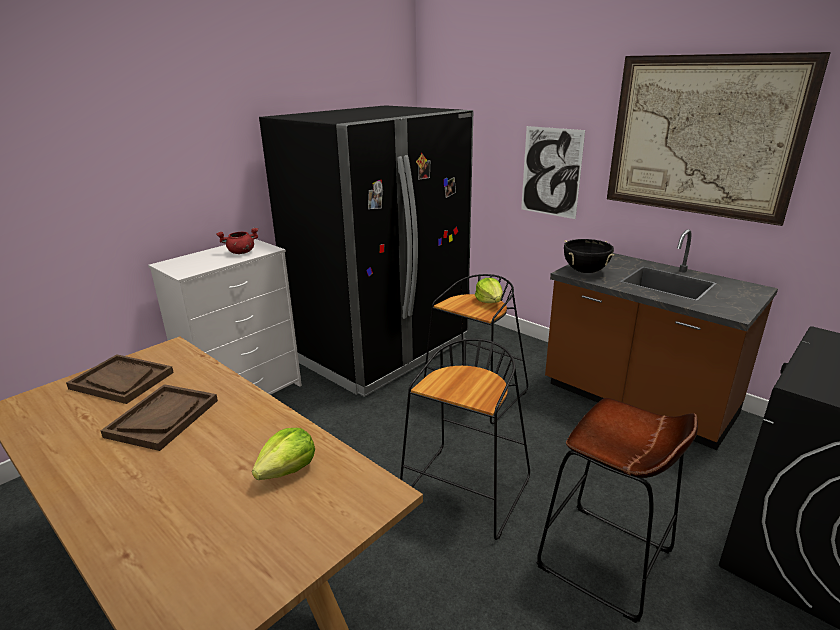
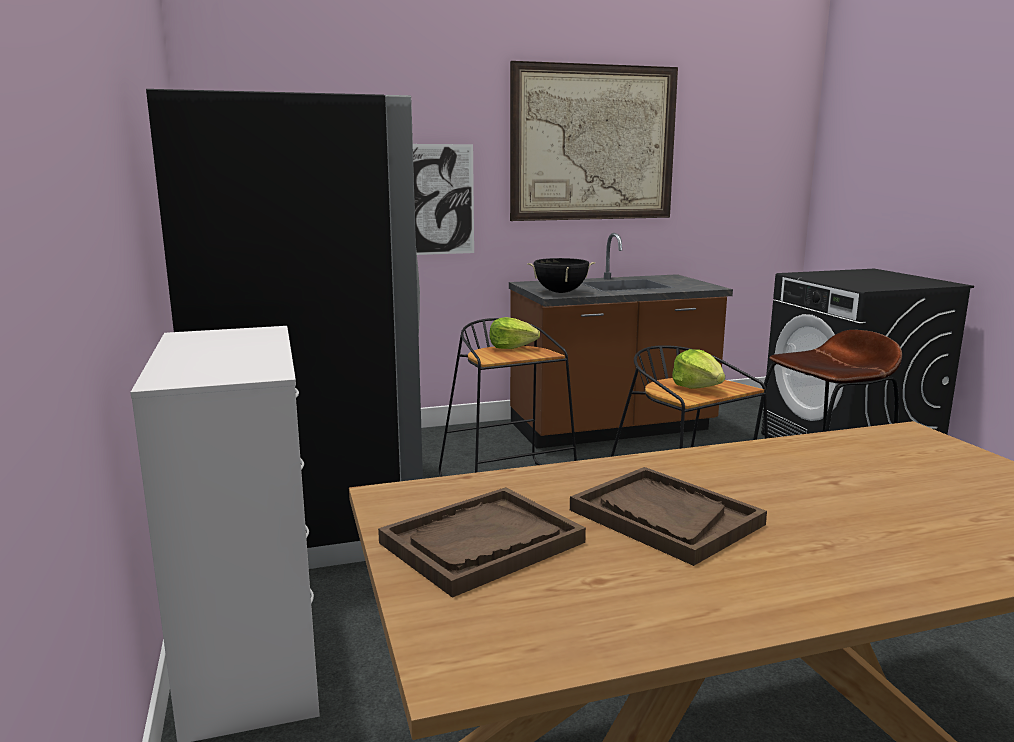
camera: 60 degrees left, 10 degrees down
(241, 252) = (238, 342): red cooking pot -> none
(288, 469) = (850, 461): lettuce -> lettuce (698, 387)

